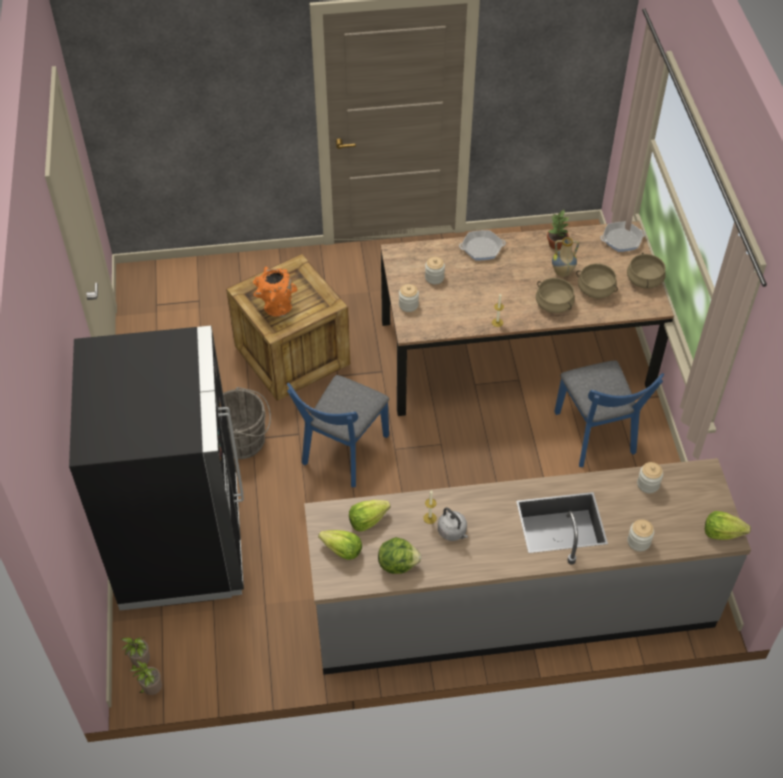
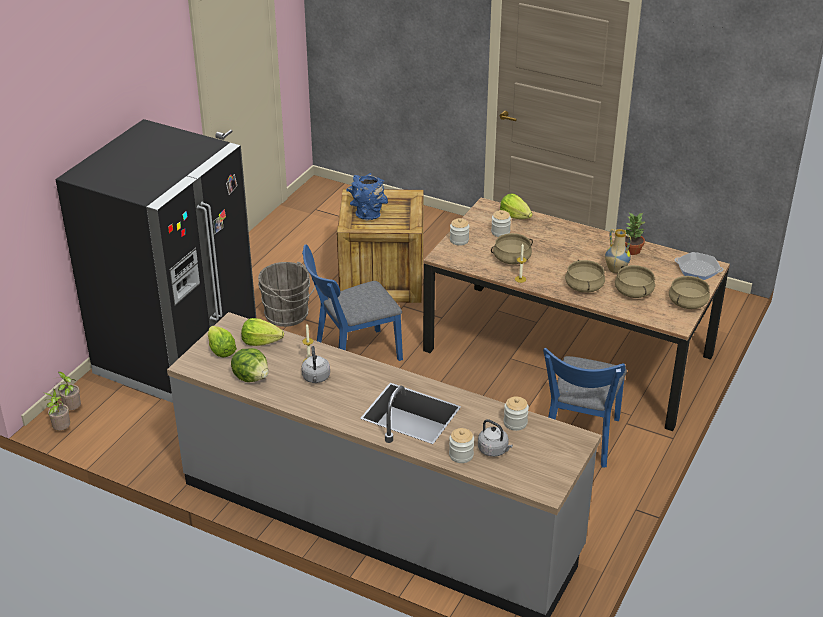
camera: 35 degrees right, 15 degrees down
(275, 307) = (367, 214): orange vase -> blue vase
(470, 303) = (512, 259): none -> beige cooking pot
(482, 248) = (562, 229): frying pan -> none
(657, 521) = (494, 450): none -> grey kettle
(722, 533) = (544, 485): lettuce -> lettuce (515, 216)

